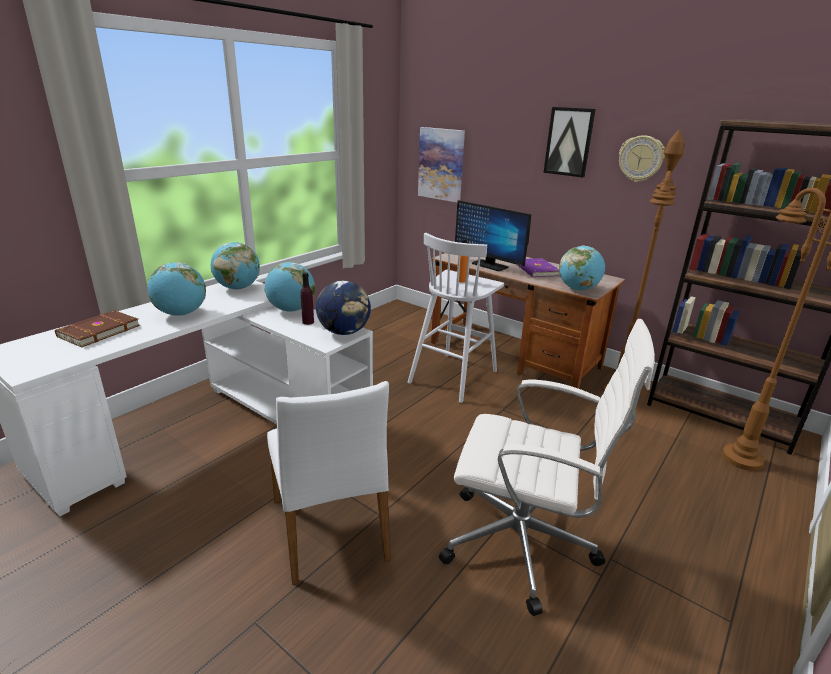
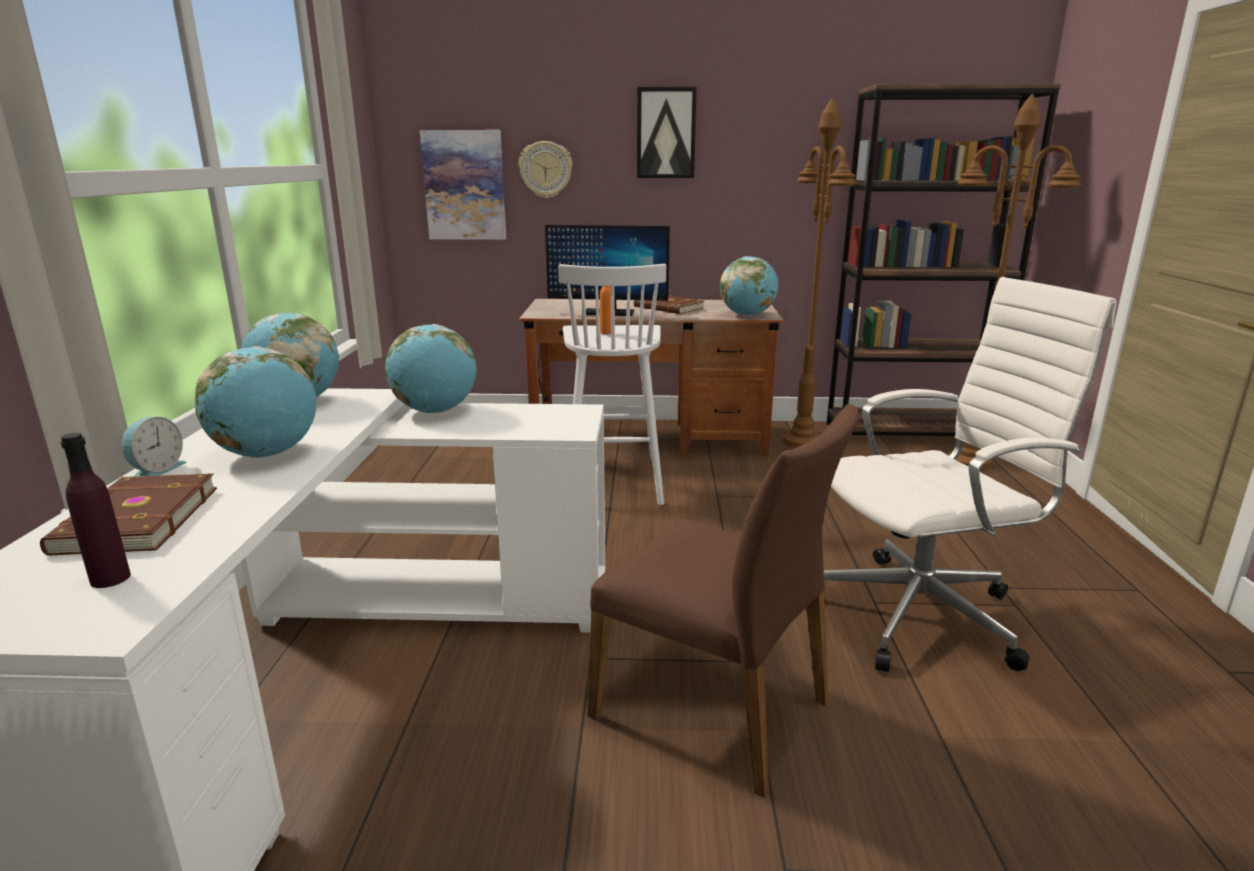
camera: 35 degrees left, 5 degrees down
(139, 309) = (155, 470): none -> alarm clock
(308, 322) = (493, 417): purple bottle -> purple bottle (110, 578)
(331, 529) = (714, 707): white chair -> brown chair
(344, 332) = (570, 414): globe -> none
(536, 270) = (668, 308): purple book -> brown book
(640, 159) = (762, 146): wall clock -> wall clock (546, 170)

